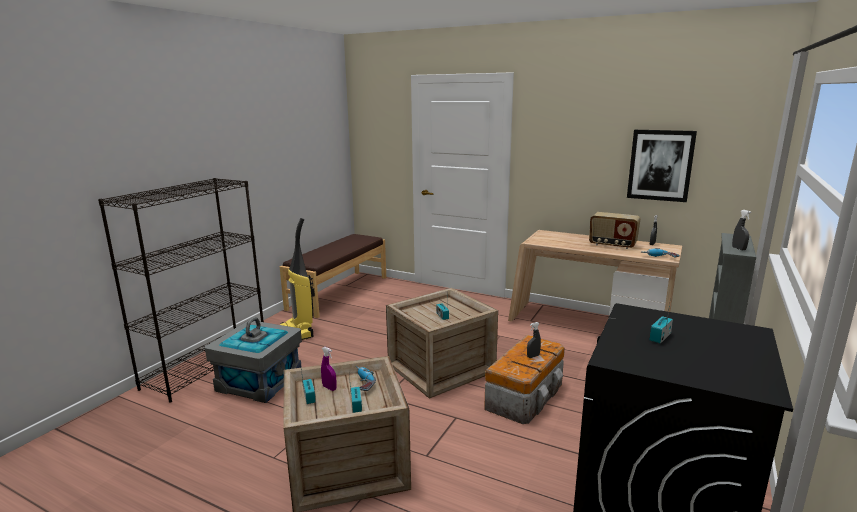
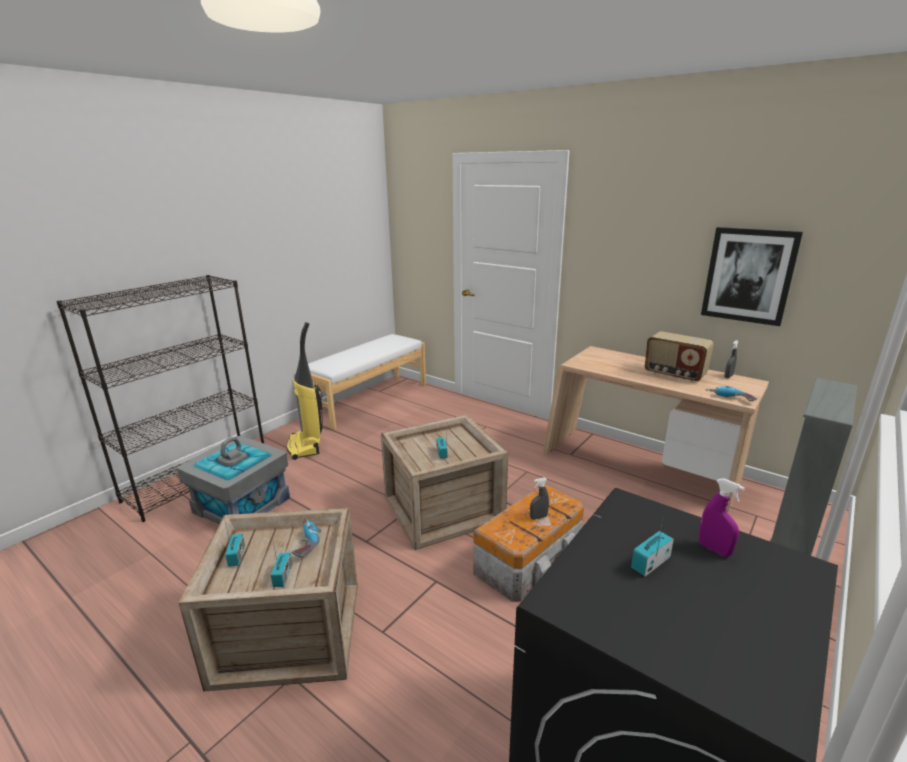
camera: 10 degrees right, 5 degrees up
(329, 388) = (266, 545): purple spray bottle -> purple spray bottle (714, 549)
(338, 292) = (368, 399): brown bench -> white bench
(738, 248) = (830, 408): grey spray bottle -> none

